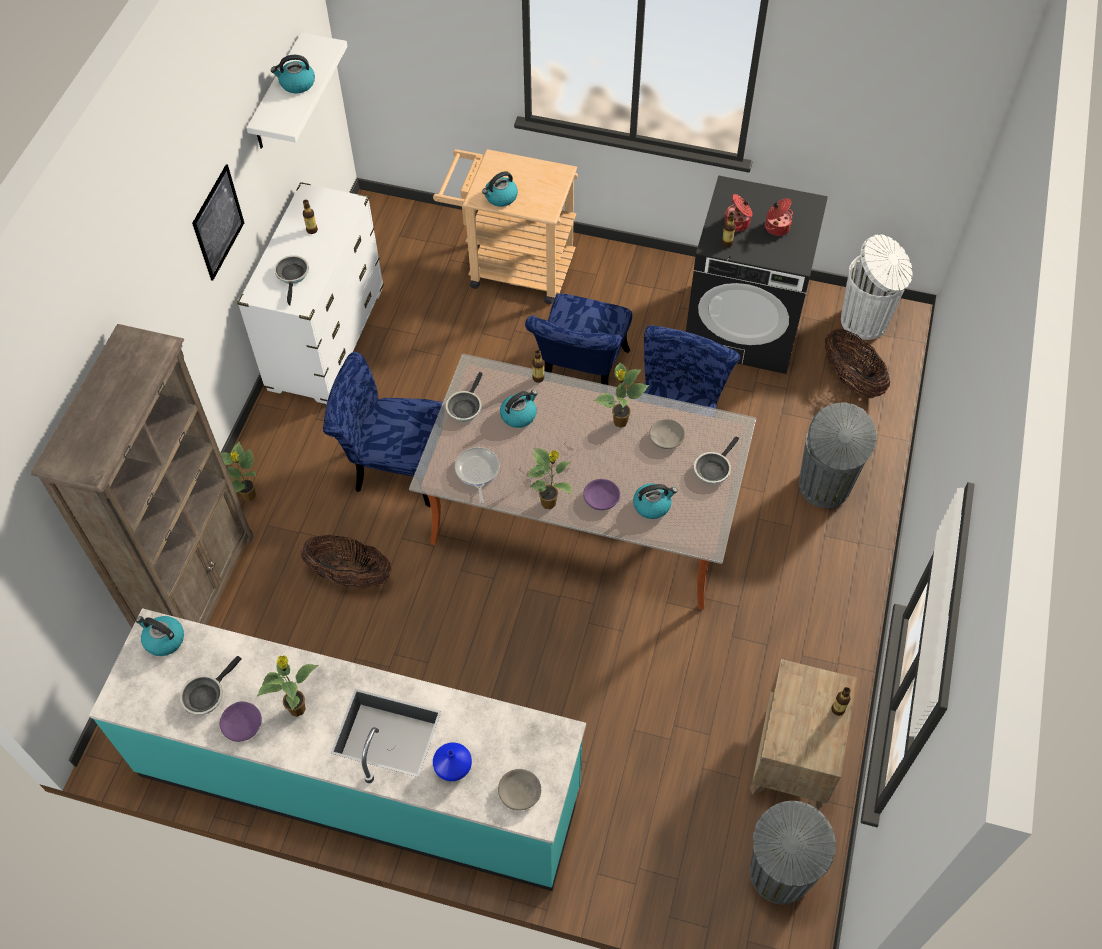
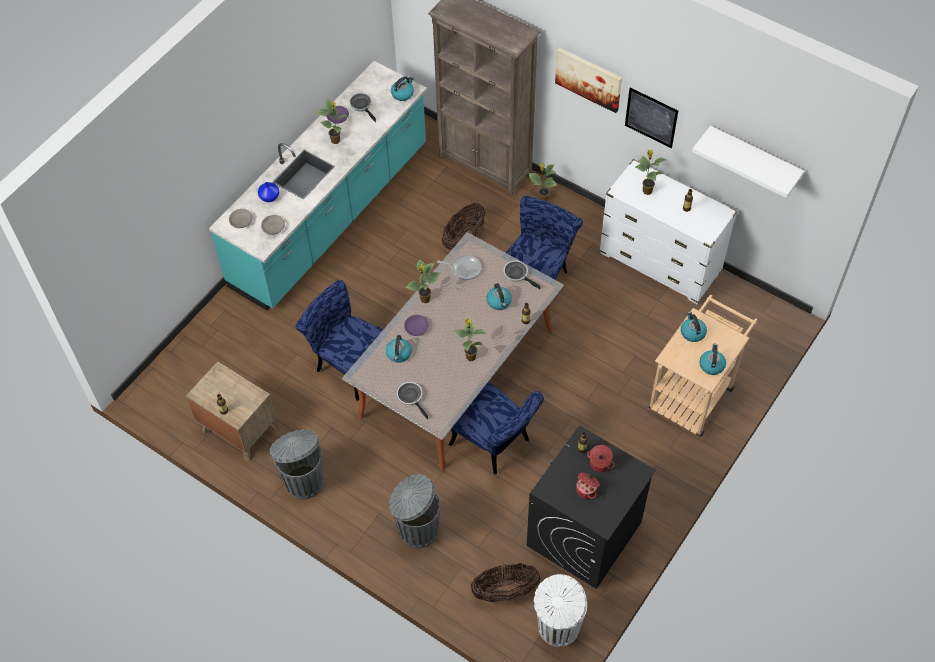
camera: 110 degrees right, 0 degrees up
(167, 293) = (589, 79): none -> picture
(293, 276) = (646, 190): frying pan -> potted plant
(297, 84) = (746, 158): kettle -> kettle (711, 365)
(580, 377) = (573, 406): blue chair -> blue chair (348, 363)
(666, 438) = (447, 378): grey bowl -> grey bowl (273, 227)
(778, 875) = (178, 395): grey trash can -> grey trash can (303, 480)

